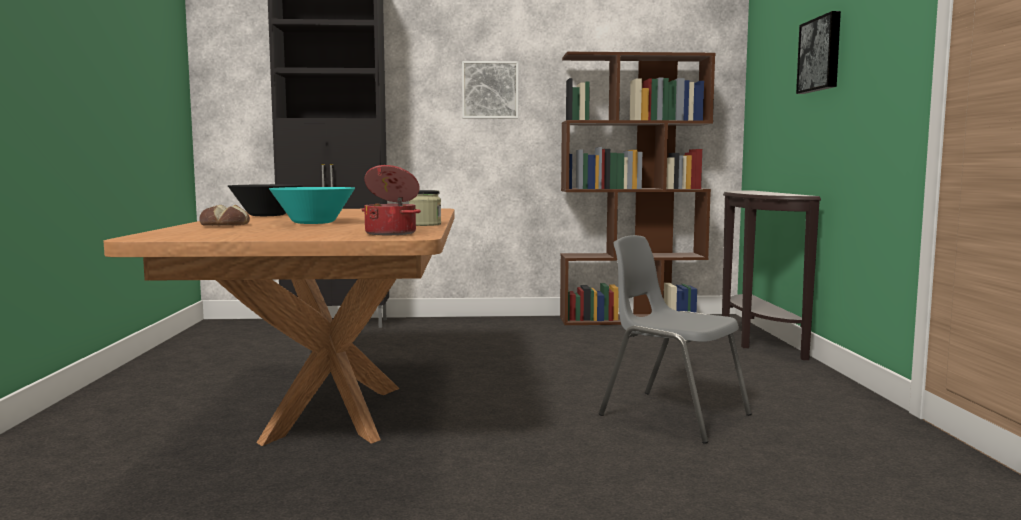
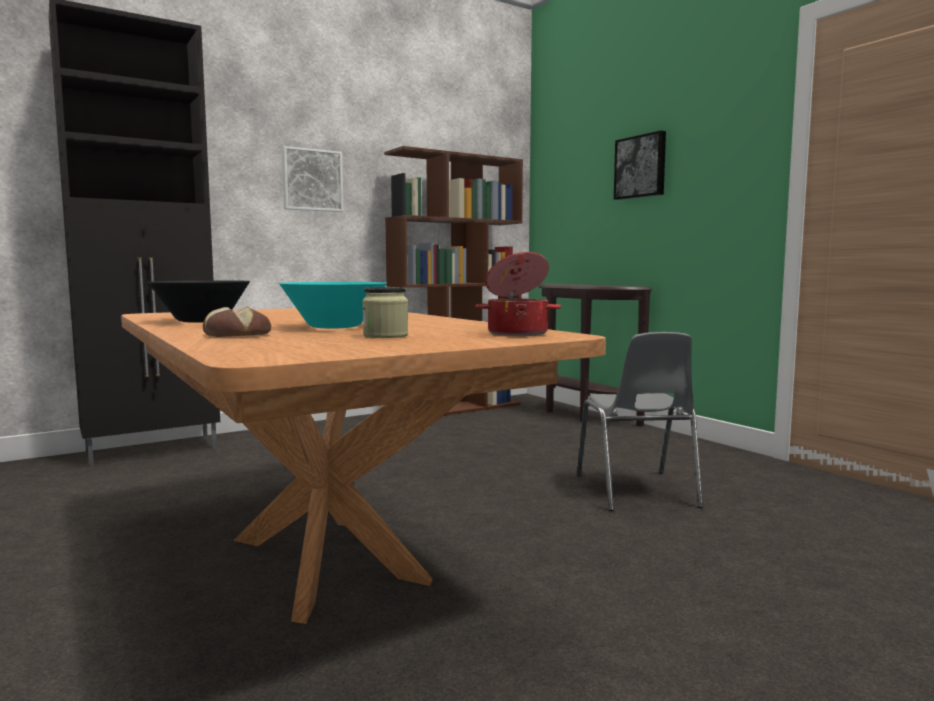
camera: 30 degrees left, 0 degrees up
(425, 224) = (472, 323): jar -> jar (385, 336)
(672, 415) = (636, 491): grey chair -> grey chair turned 105 degrees counterclockwise

